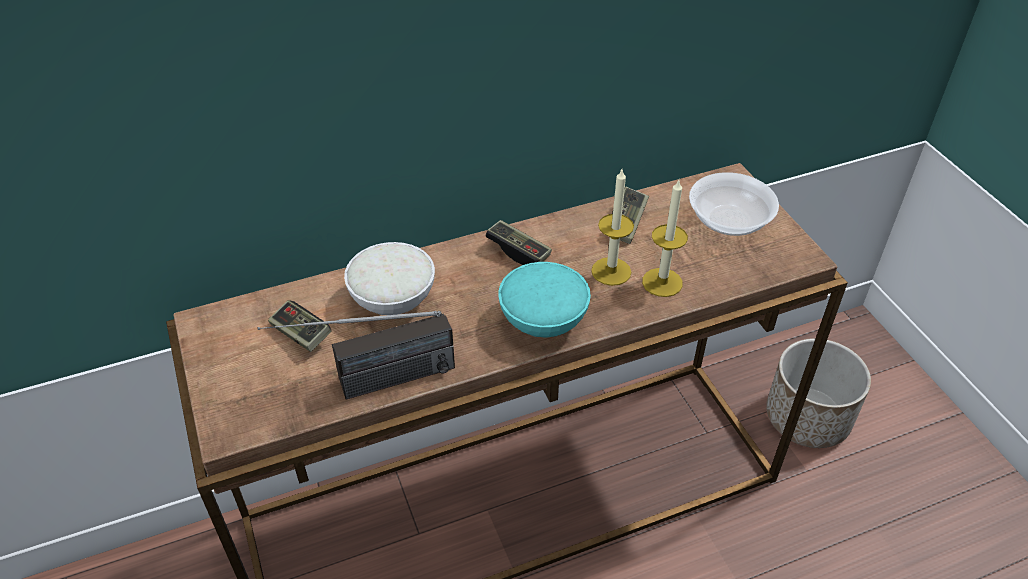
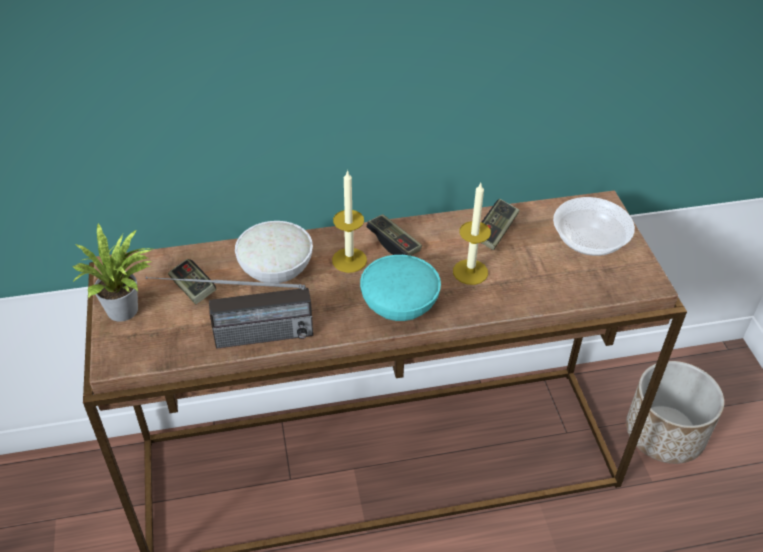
camera: 10 degrees right, 0 degrees up
(228, 371) = (126, 311): none -> potted plant
(662, 282) = (513, 288): candle -> candle (349, 260)

